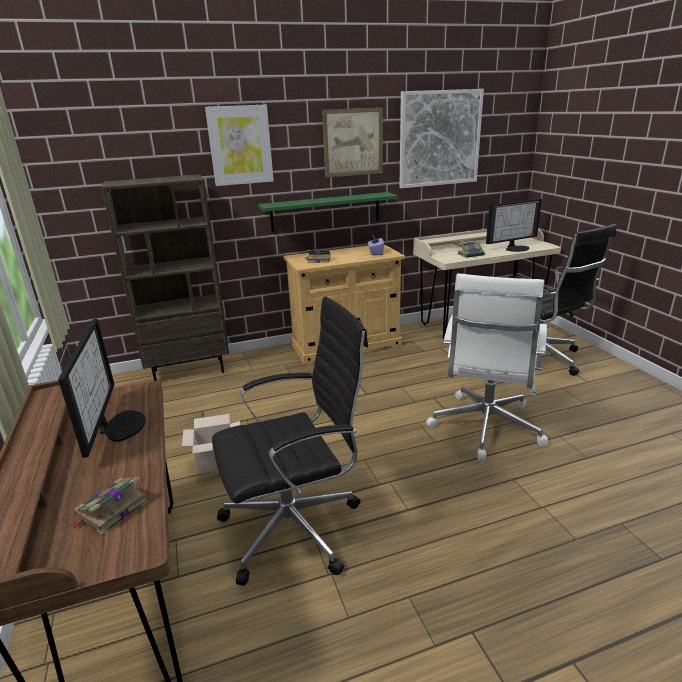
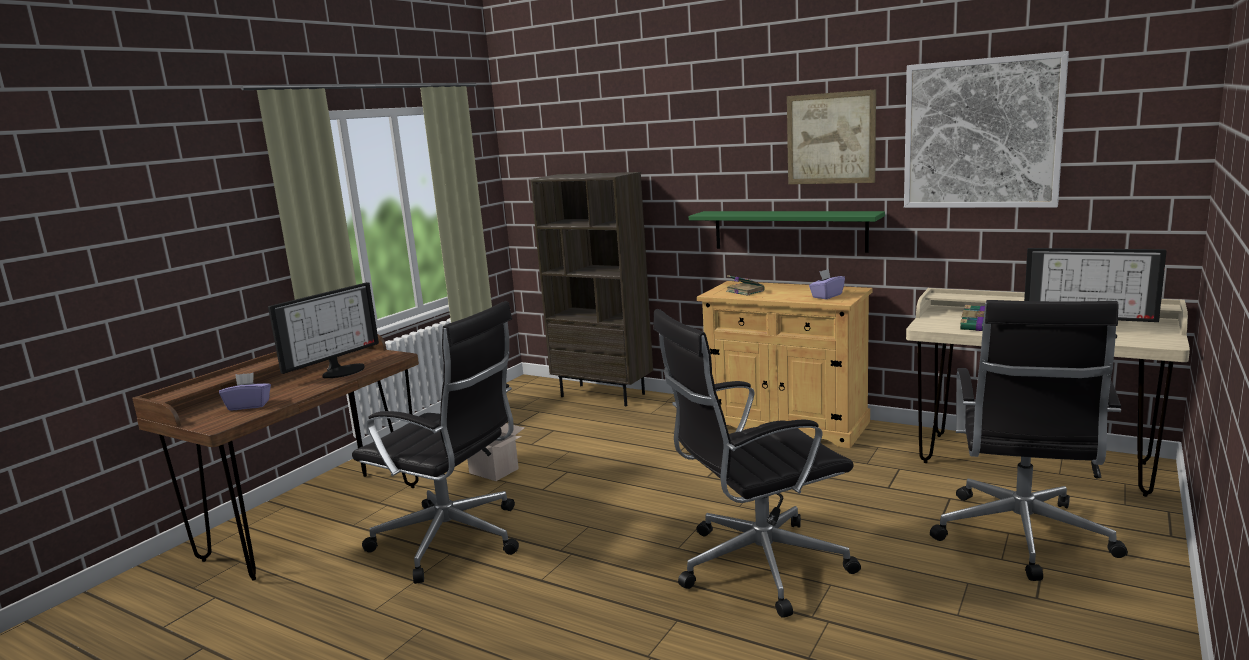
camera: 50 degrees right, 10 degrees down
(111, 510) = (249, 405): book -> purple tissue box
(240, 145) = (687, 140): picture -> none
(485, 428) = (756, 566): white office chair -> black office chair

